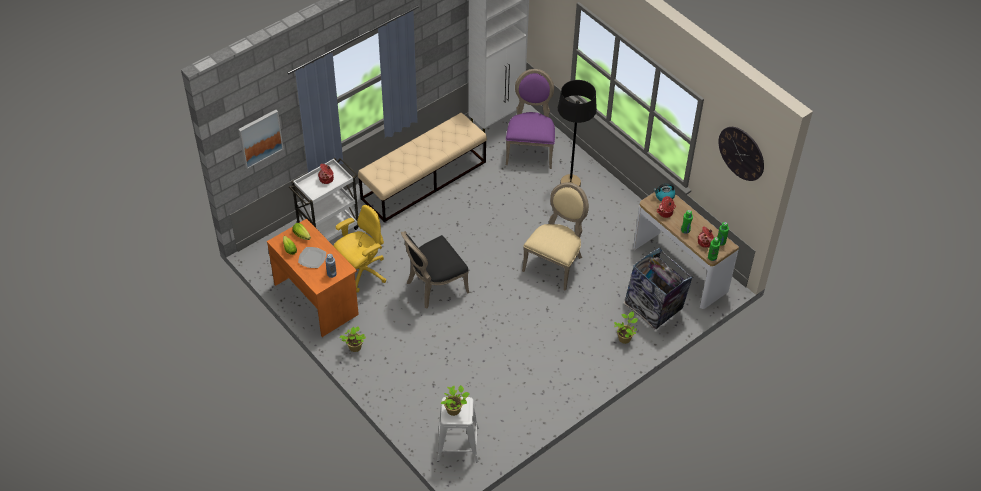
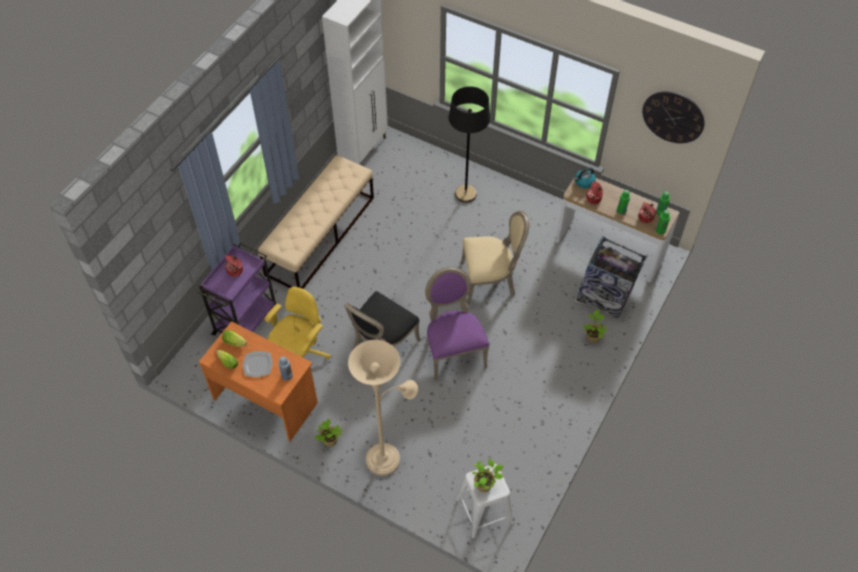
camera: 20 degrees left, 5 degrees up
(260, 138) = (155, 251): picture -> none
(329, 230) = (246, 320): white cart -> purple cart
(396, 375) = (387, 457): none -> beige floor lamp
(530, 149) = (411, 171): purple chair -> purple chair (453, 350)
(555, 263) = (490, 281): beige chair -> beige chair turned 75 degrees clockwise

